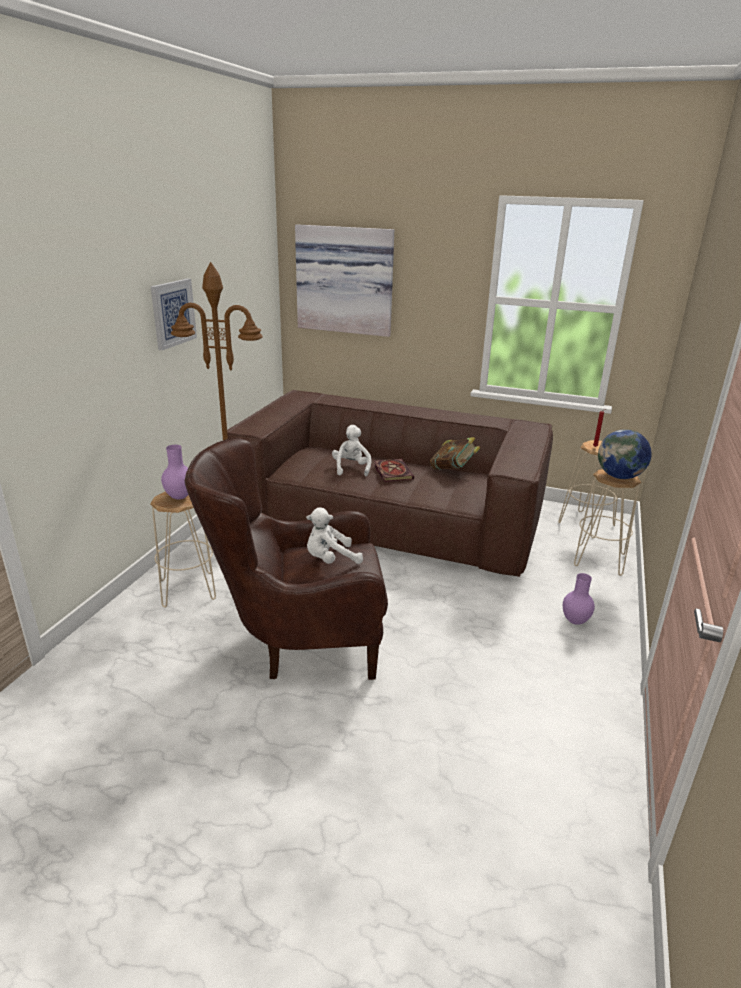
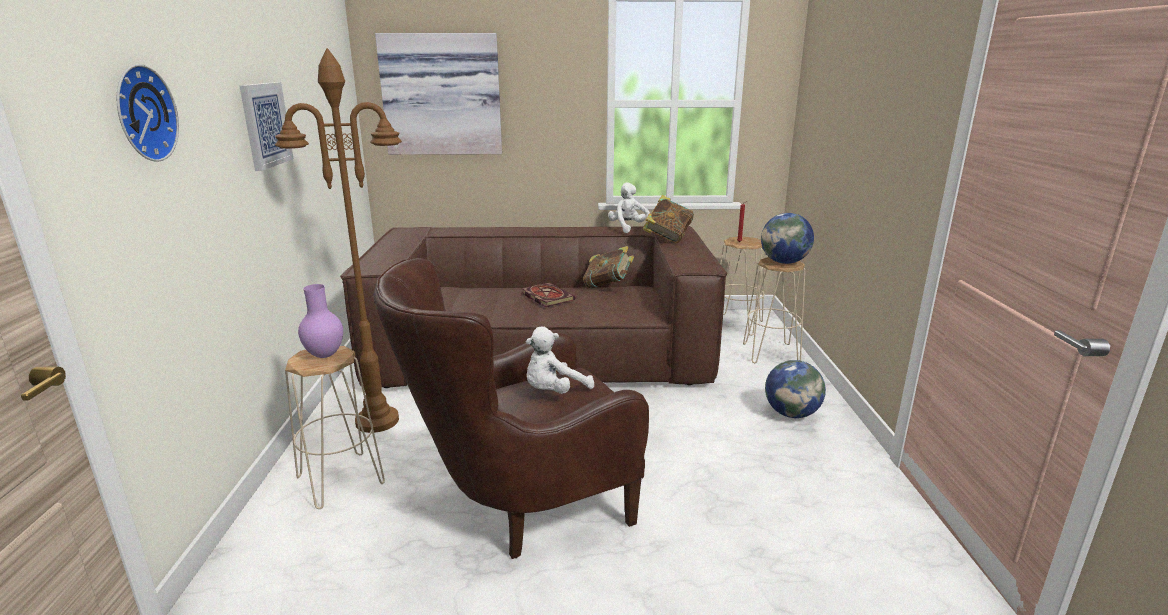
camera: 20 degrees left, 5 degrees down
(61, 319) = (141, 113): none -> wall clock
(351, 468) = (498, 300): white plush toy -> white plush toy (629, 228)
(515, 435) = (667, 238): none -> book
(575, 621) = (791, 414): purple vase -> globe

